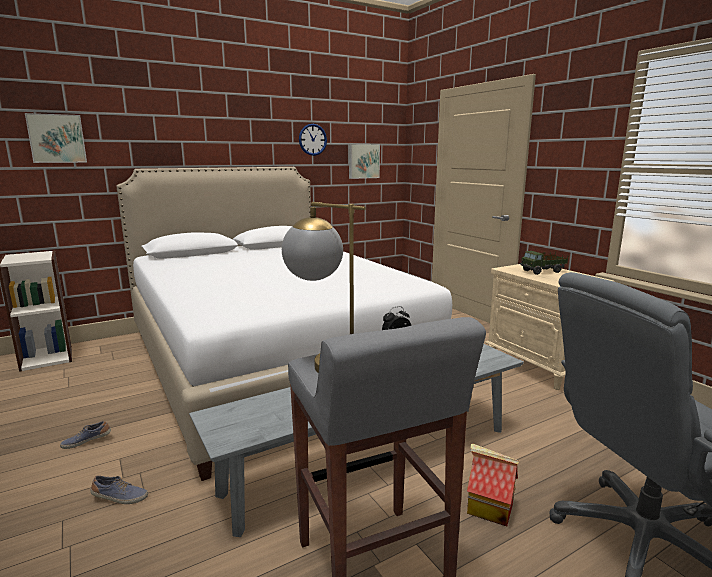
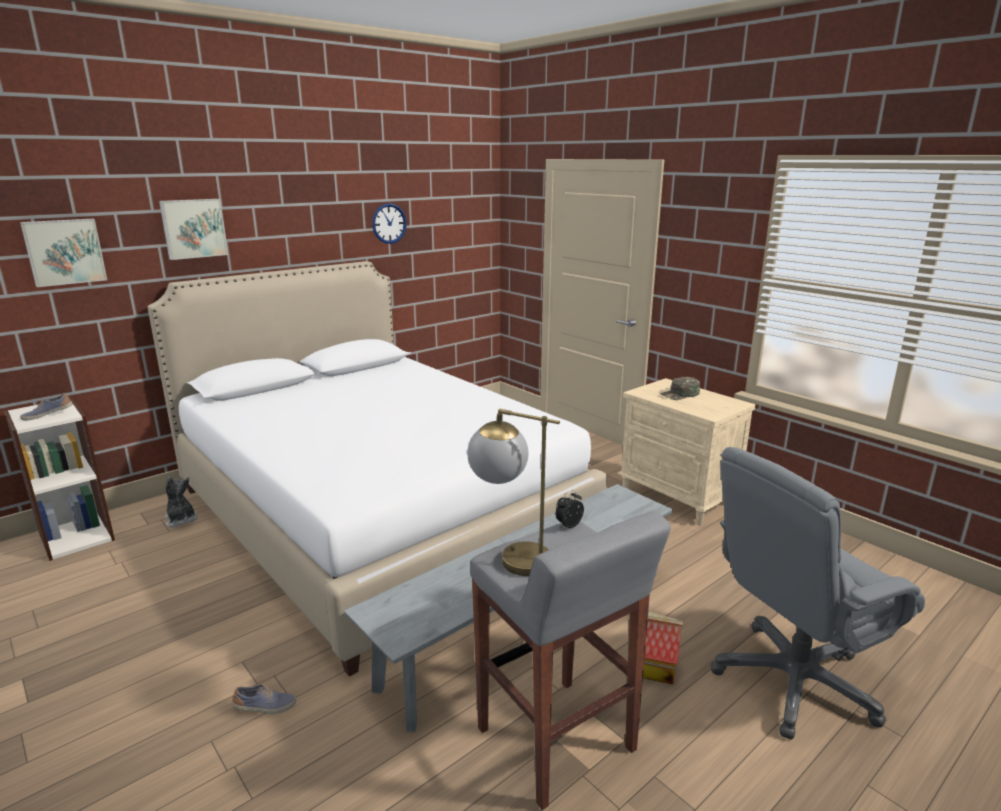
camera: 10 degrees left, 5 degrees up
(87, 441) = (191, 645): shoe -> shoe (48, 415)
(125, 352) = (181, 520): none -> plush toy
(363, 161) = (451, 245): picture -> picture (193, 228)
(543, 271) = (680, 394): toy truck -> green cap

